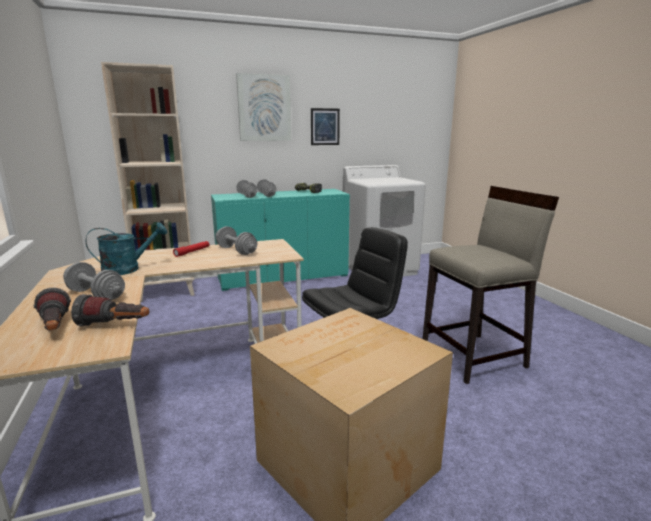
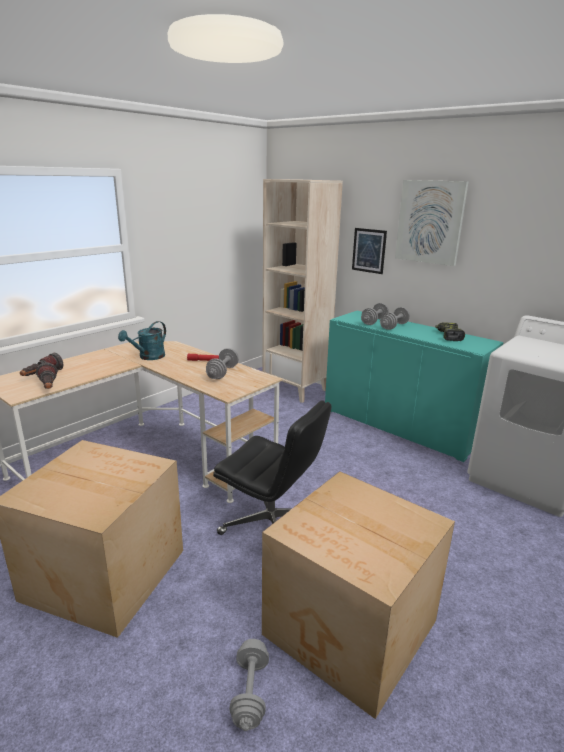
camera: 60 degrees right, 5 degrees up
(96, 295) = (95, 366): grey dumbbell -> grey dumbbell (250, 693)
(128, 269) = (148, 357): turquoise watering can -> turquoise watering can turned 90 degrees clockwise
(325, 126) = (509, 253): picture -> picture (369, 250)
(474, 357) = (351, 630): beige stool -> cardboard box

